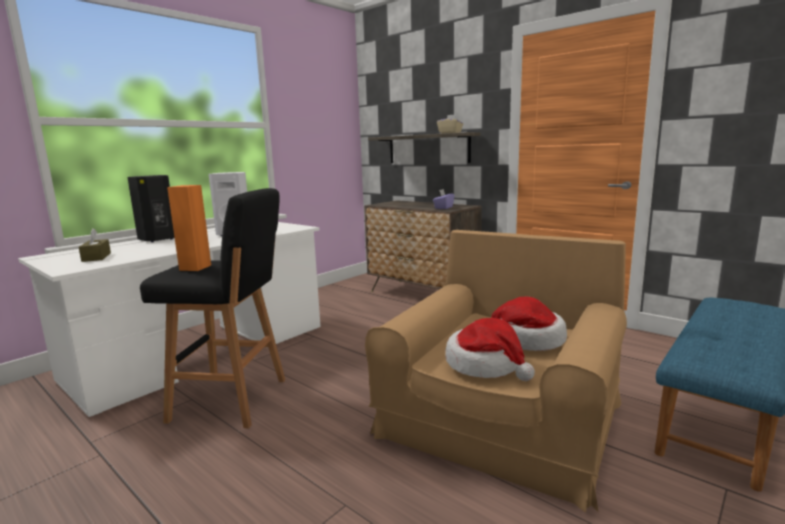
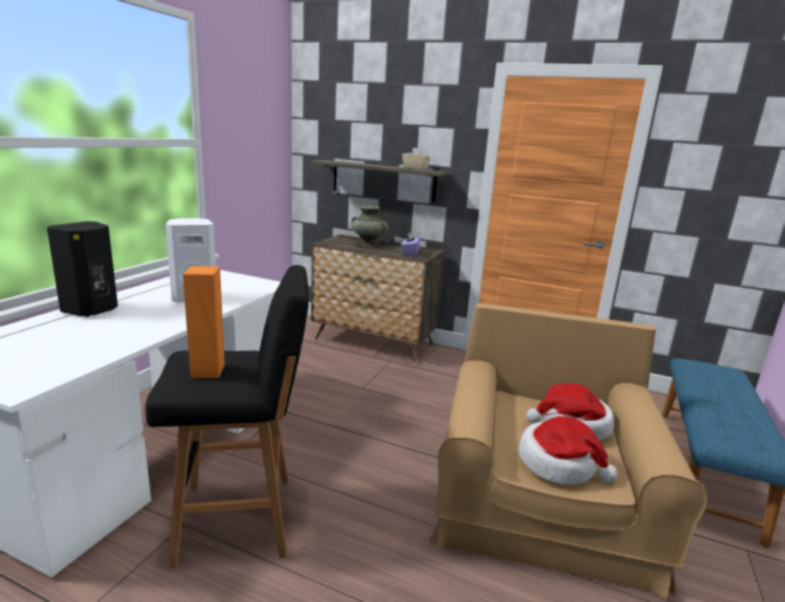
camera: 20 degrees left, 5 degrees up
(96, 257) = (35, 355): brown tissue box -> none
(413, 204) = (368, 243): none -> turquoise vase

